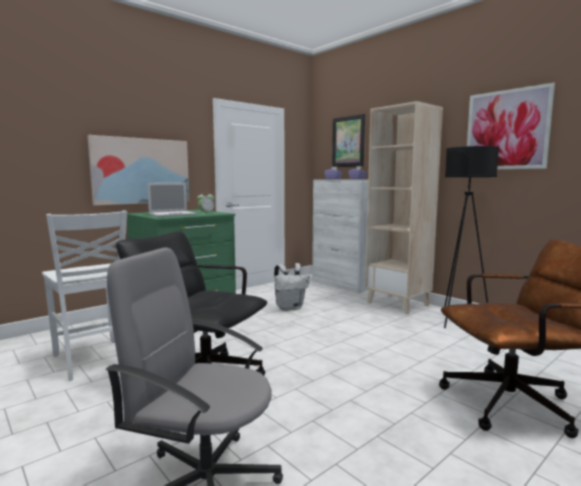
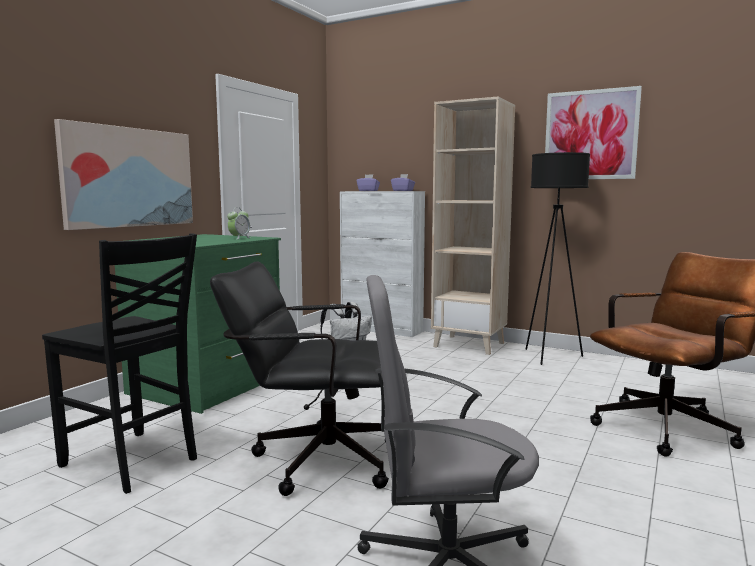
camera: 20 degrees left, 0 degrees up
(92, 360) = (132, 462): white chair -> black chair
(173, 214) = (199, 241): laptop -> none
(348, 141) = (385, 142): picture -> none

